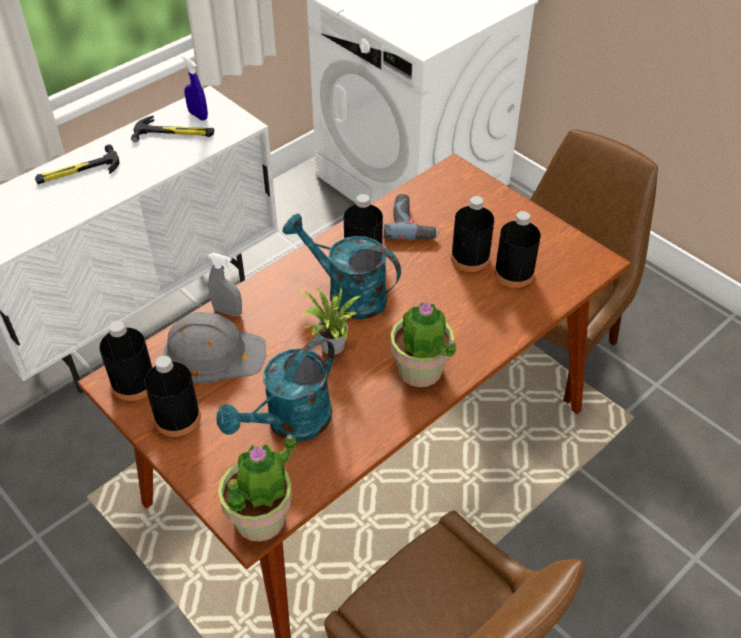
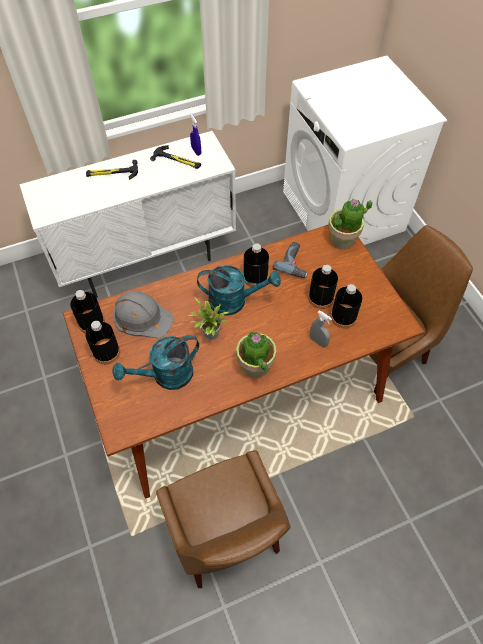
camera: 20 degrees right, 10 degrees up
(227, 311) = (161, 292): grey spray bottle -> grey spray bottle (318, 341)
(261, 518) = (126, 430): potted plant -> potted plant (343, 240)
(347, 294) = (234, 301): turquoise watering can -> turquoise watering can turned 135 degrees clockwise

